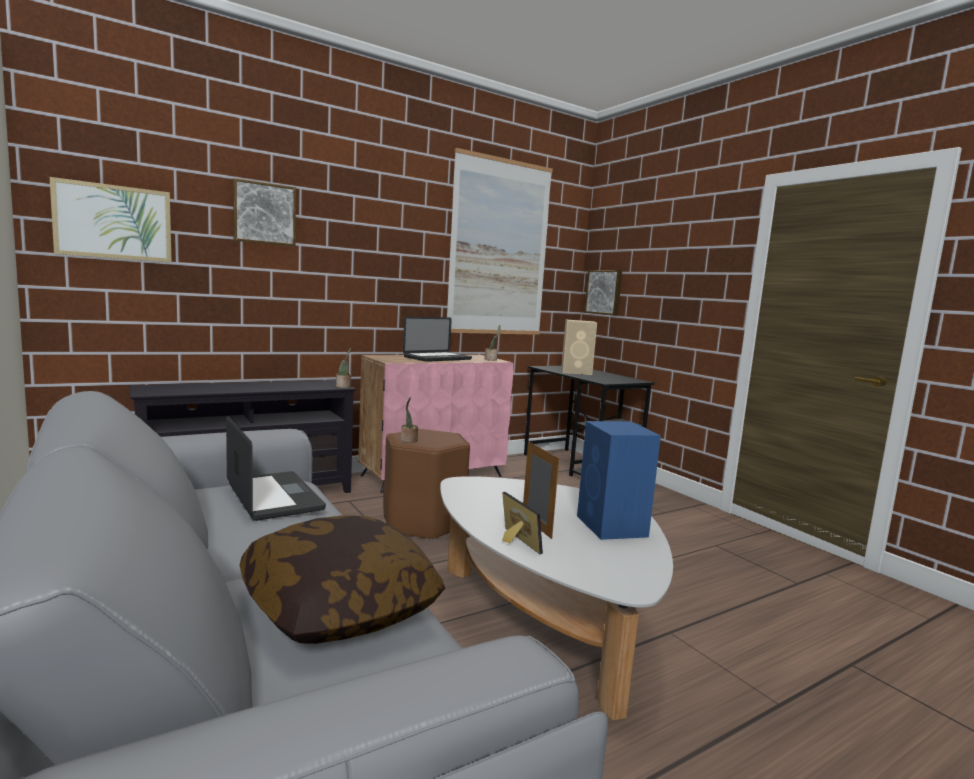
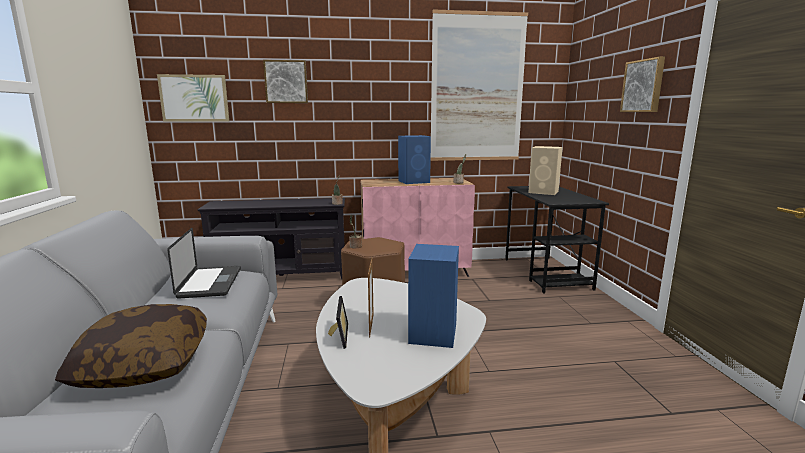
camera: 25 degrees right, 5 degrees up
(437, 358) = (414, 181): laptop -> blue speaker
(604, 292) = (578, 119): picture -> picture (643, 86)

